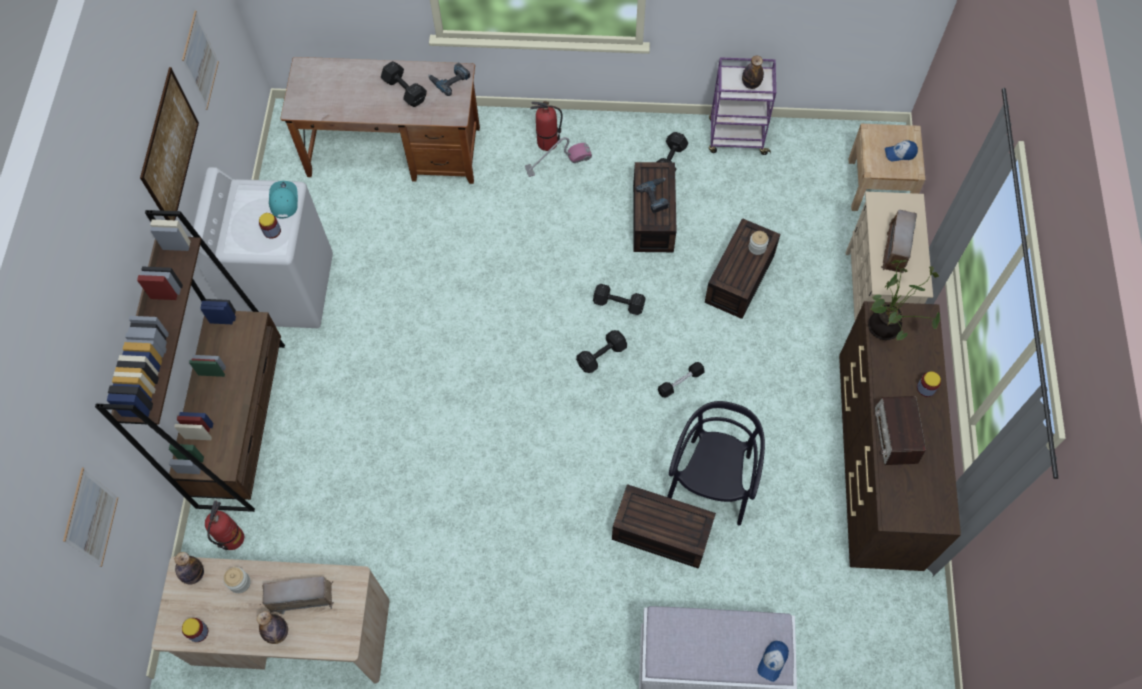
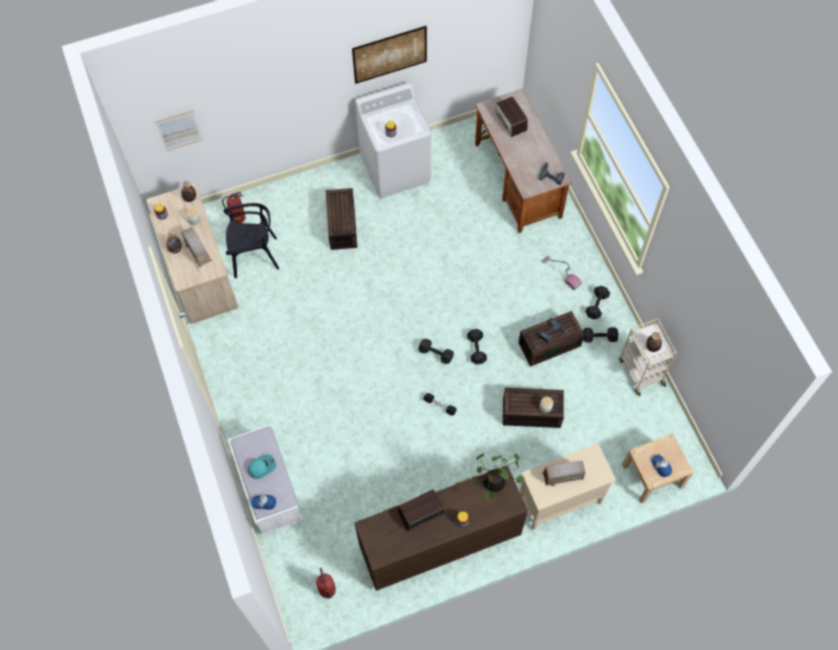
camera: 65 degrees right, 0 degrees up
(200, 60) = (459, 40): picture -> none
(242, 423) = (304, 189): brown bookcase -> none
(283, 201) = (412, 128): turquoise cap -> turquoise cap (261, 467)
(337, 91) = (510, 121): none -> radio
(405, 91) = (530, 156): black dumbbell -> black dumbbell (596, 306)
(547, 143) = (572, 261): fire extinguisher -> fire extinguisher (327, 590)
(659, 534) = (335, 431): brown storage box -> brown storage box (341, 225)
(711, 482) = (381, 448): black chair -> black chair (254, 256)
(736, 137) = (640, 371): purple cart -> beige cart

